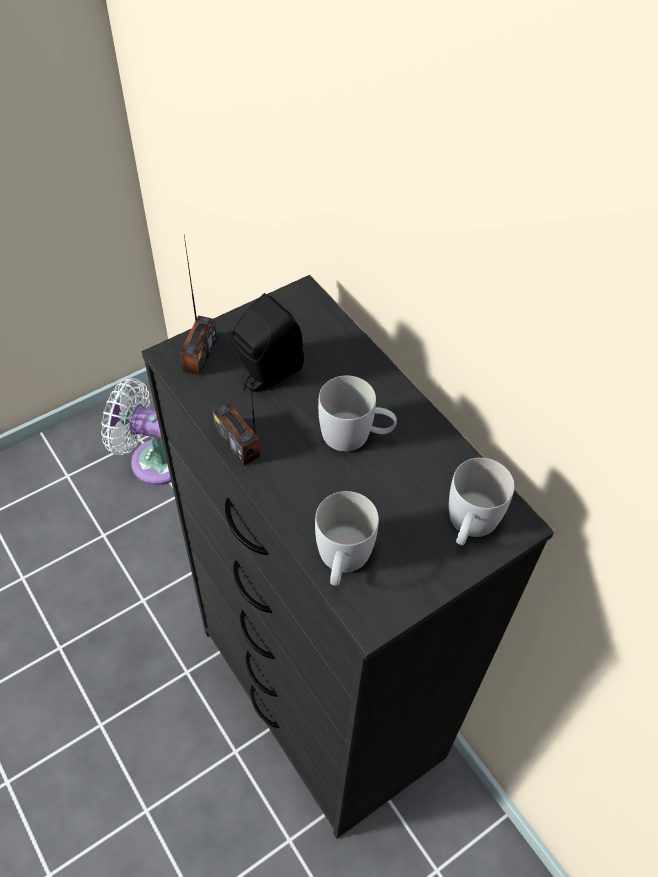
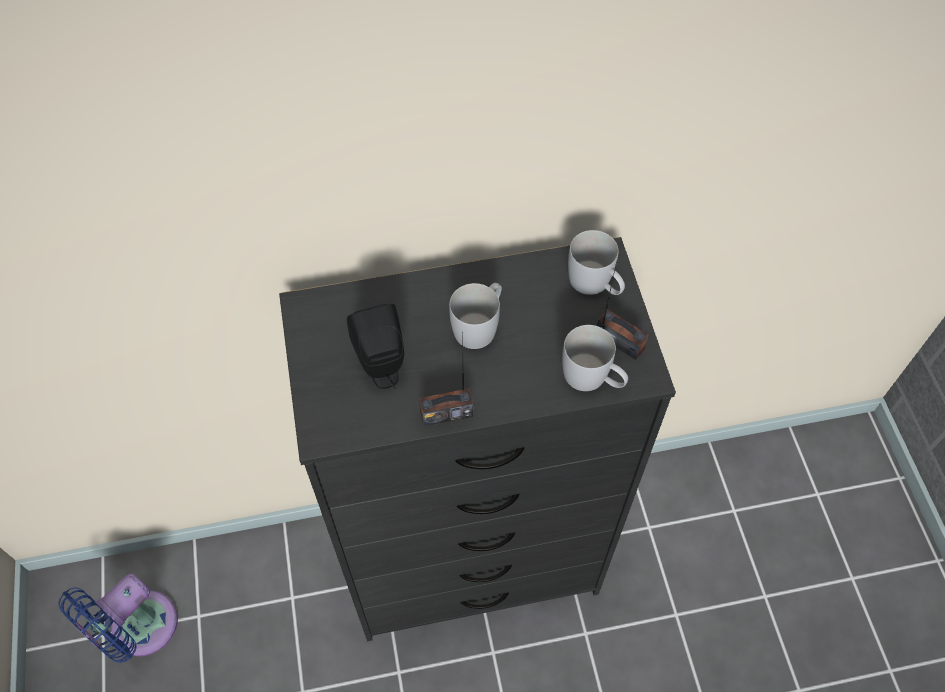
camera: 65 degrees left, 5 degrees up
(153, 460) = (138, 629): white fan -> blue fan
(199, 354) = (331, 412): radio -> radio (619, 342)

